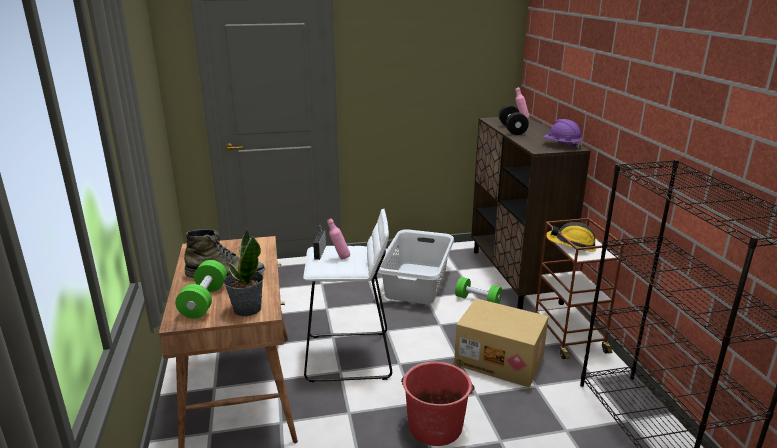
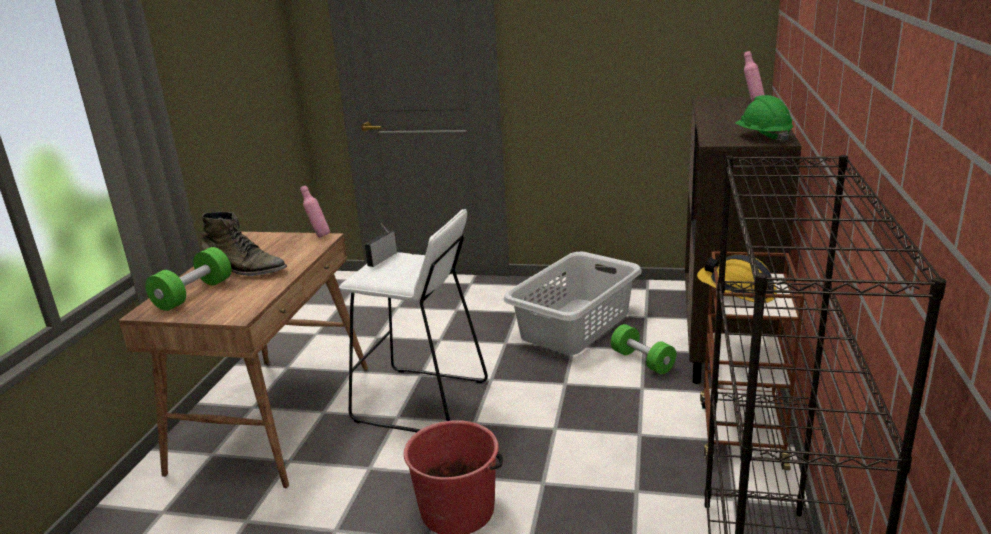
camera: 25 degrees right, 0 degrees up
(247, 309) = (224, 309): potted plant -> none
(339, 258) = (397, 268): pink bottle -> pink bottle (319, 236)
(500, 360) = (612, 445): cardboard box -> none
(512, 129) = (718, 113): black dumbbell -> none
(561, 145) = (762, 137): purple hard hat -> green hard hat

